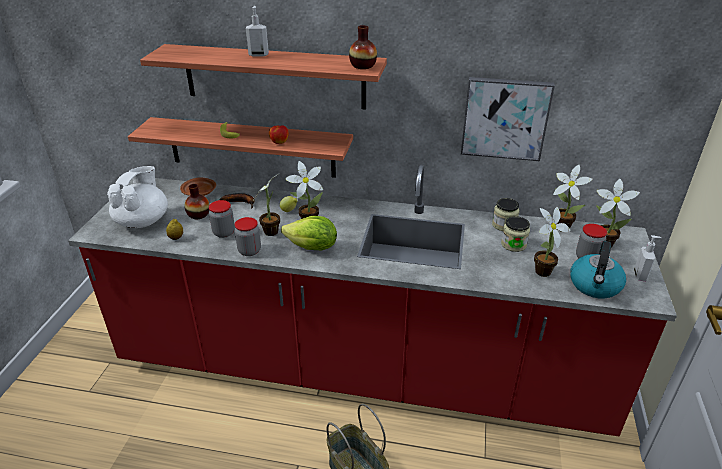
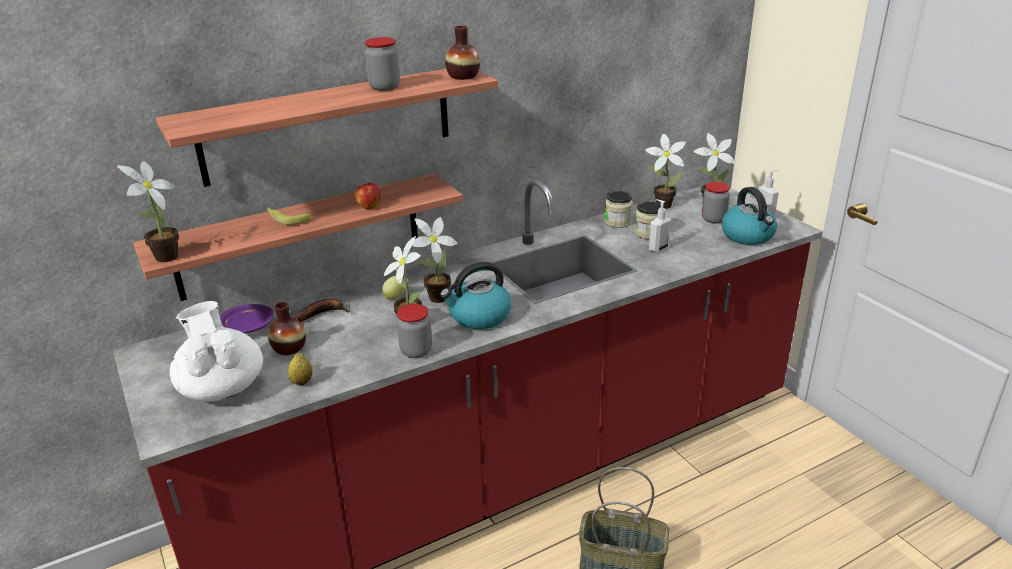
camera: 40 degrees left, 5 degrees down
(199, 193) = (248, 327): brown plate -> purple plate
(224, 232) = (354, 349): jar -> jar (384, 87)
(258, 55) = (321, 95): soap dispenser -> soap dispenser (658, 248)
(312, 247) = (479, 316): lettuce -> kettle
(505, 118) = (590, 104): picture -> none
(540, 272) = (699, 244): potted plant -> potted plant (164, 259)

